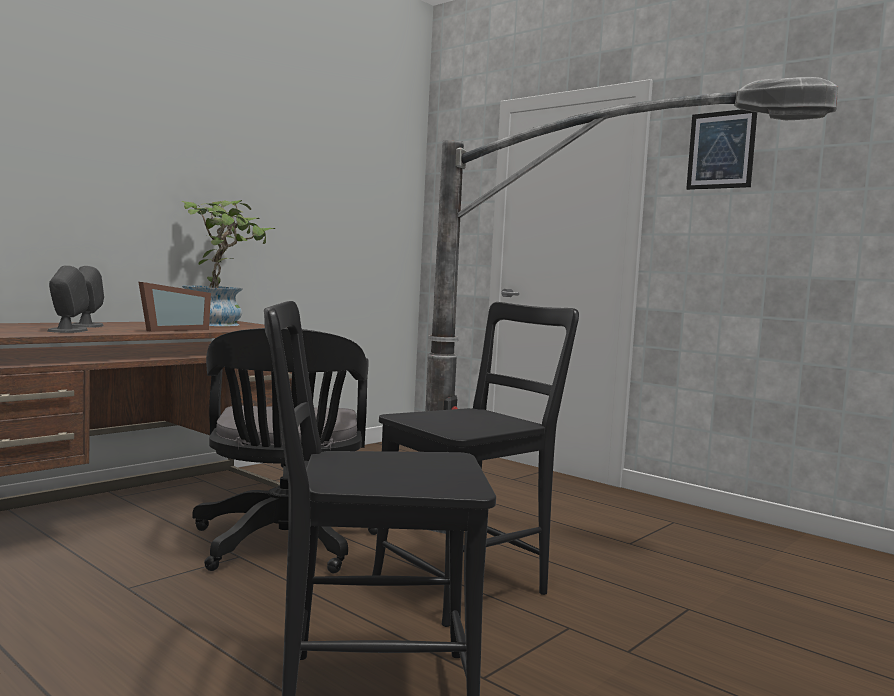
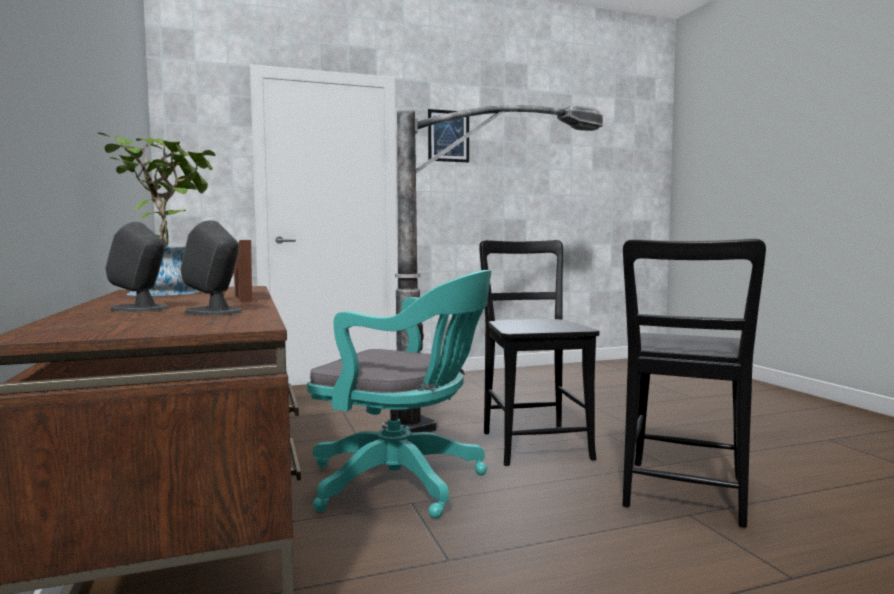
camera: 60 degrees left, 0 degrees up
(284, 546) = (404, 483): black office chair -> turquoise office chair

